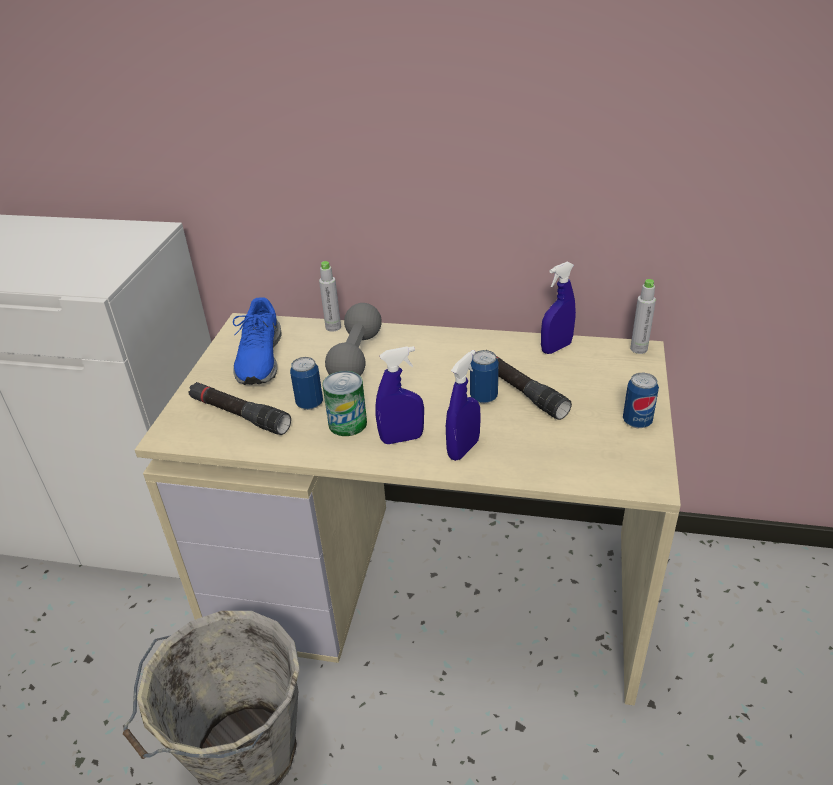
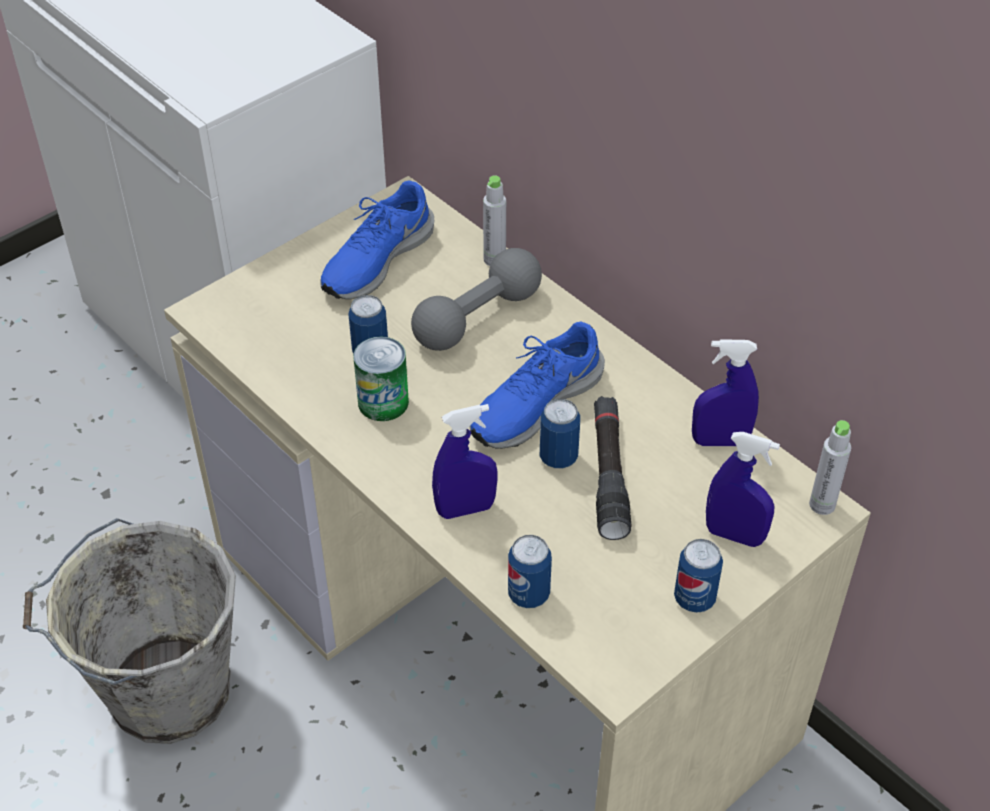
camera: 35 degrees right, 10 degrees up
(239, 415) = (290, 326): black flashlight -> none
(402, 438) = (417, 455): blue spray bottle -> blue spray bottle (734, 535)
(438, 380) = (534, 403): none -> blue shoe
(552, 470) = (528, 594): none -> can

